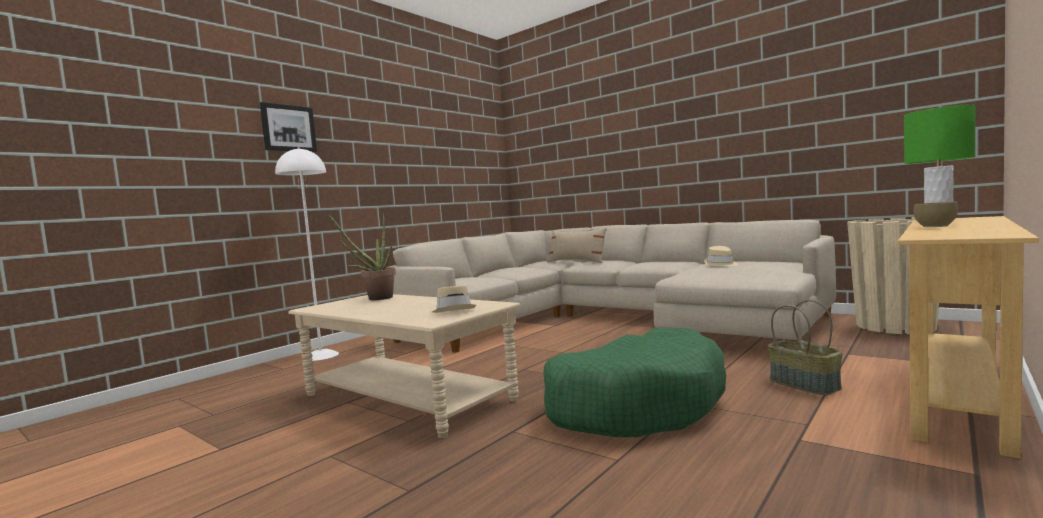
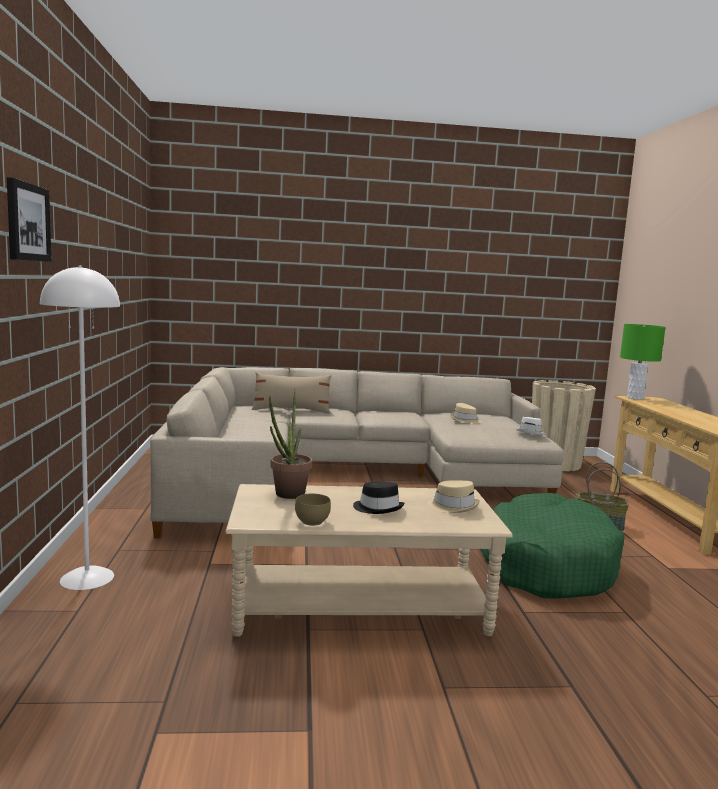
camera: 45 degrees left, 5 degrees up
(400, 307) = (378, 508): none -> black hat
(777, 273) = (531, 432): none -> white hat
(936, 226) = (677, 413): brown bowl -> brown bowl (312, 521)

